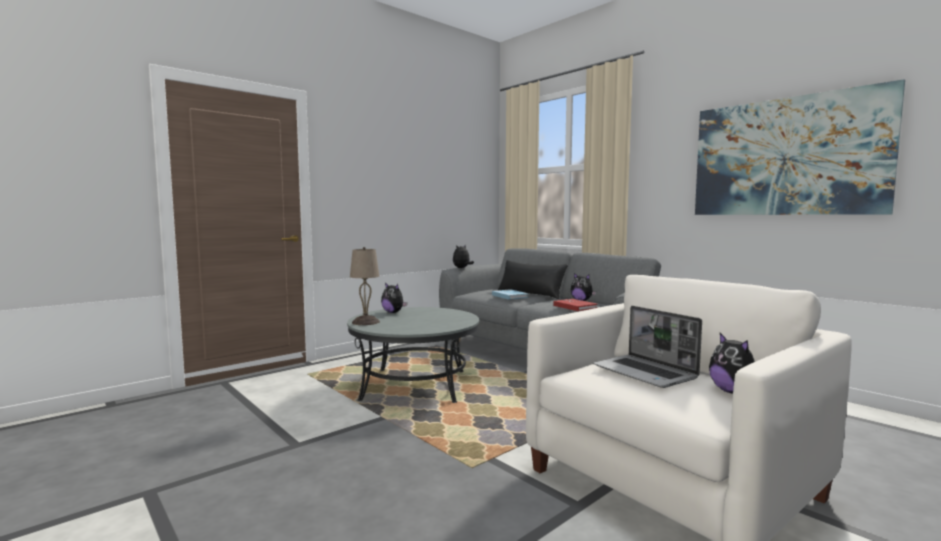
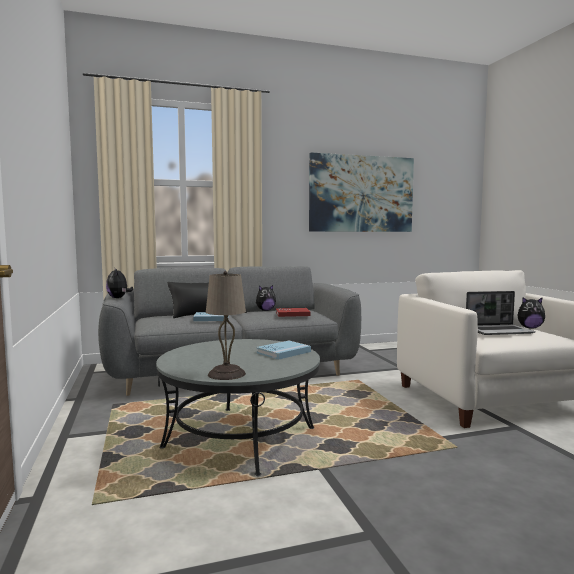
camera: 65 degrees left, 0 degrees up
(393, 312) = (189, 359): plush toy -> none
(439, 324) = (283, 352): none -> blue book

